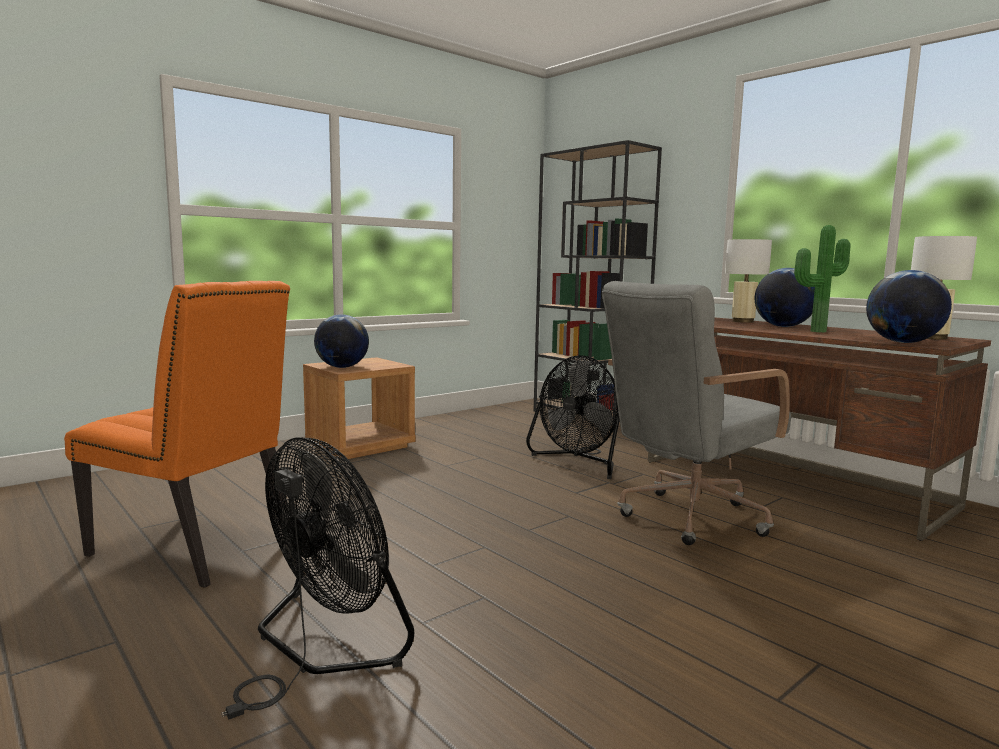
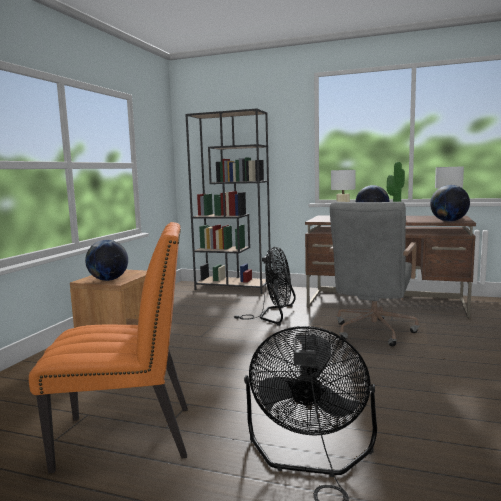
camera: 30 degrees left, 0 degrees up
(579, 461) = (272, 315): black fan -> black fan turned 90 degrees counterclockwise

